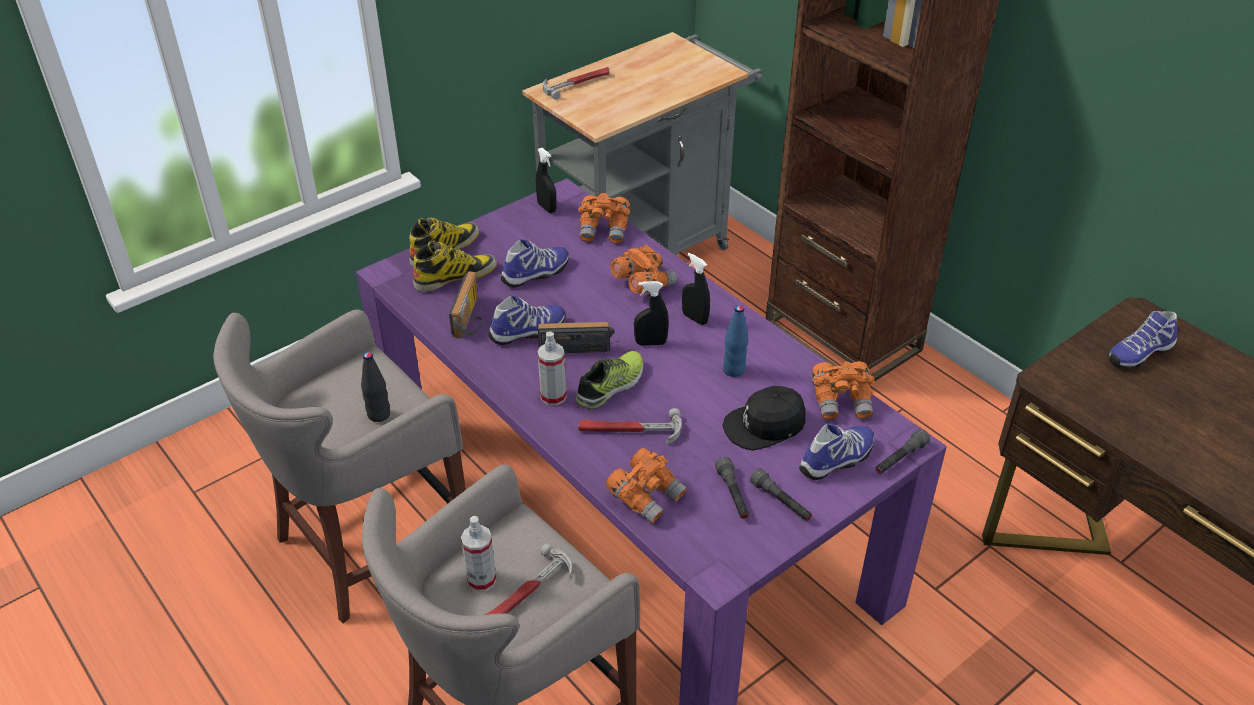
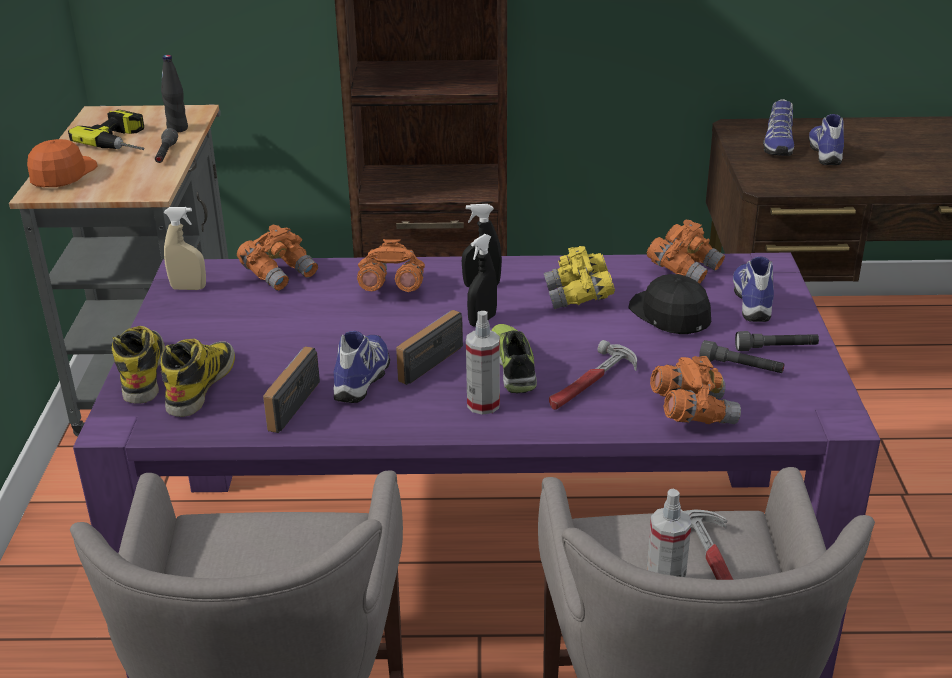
camera: 50 degrees left, 10 degrees down
(379, 415) = (311, 555): black bottle -> black bottle (177, 129)
(471, 318) = (287, 403): radio -> radio turned 120 degrees counterclockwise
(536, 274) = (281, 336): shoe -> shoe (826, 153)
(547, 208) = (188, 288): black spray bottle -> beige spray bottle
(577, 83) = (62, 174): hammer -> orange cap
(647, 75) = (125, 141): none -> power drill
(734, 370) = (579, 297): blue bottle -> yellow binoculars
(765, 425) = (670, 314): black cap -> black cap turned 135 degrees clockwise
(900, 459) = (784, 275): grey flashlight -> grey flashlight (166, 154)

